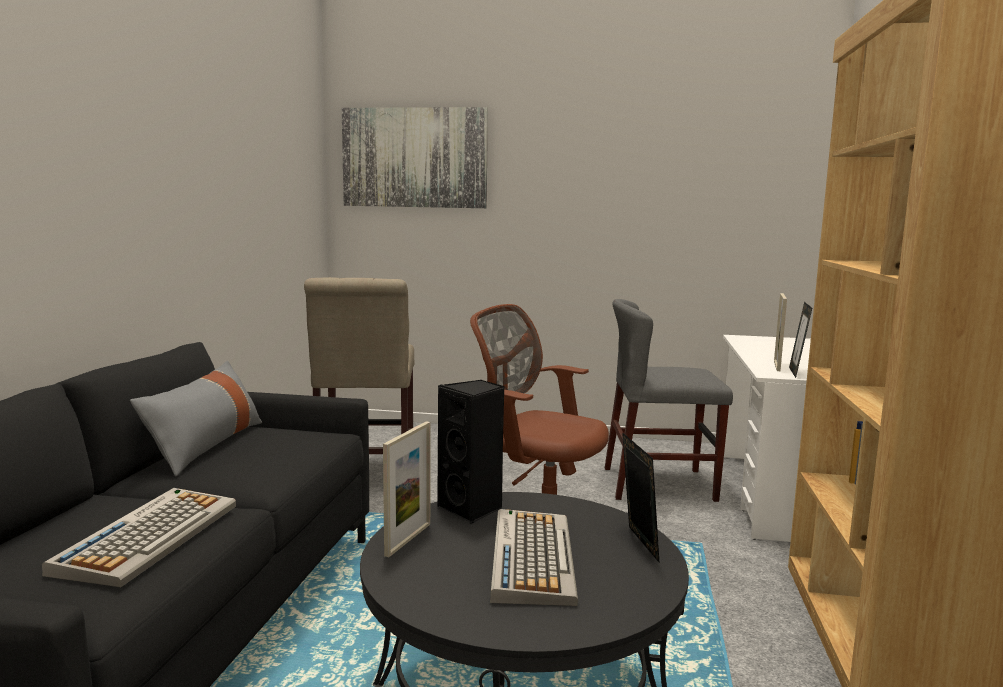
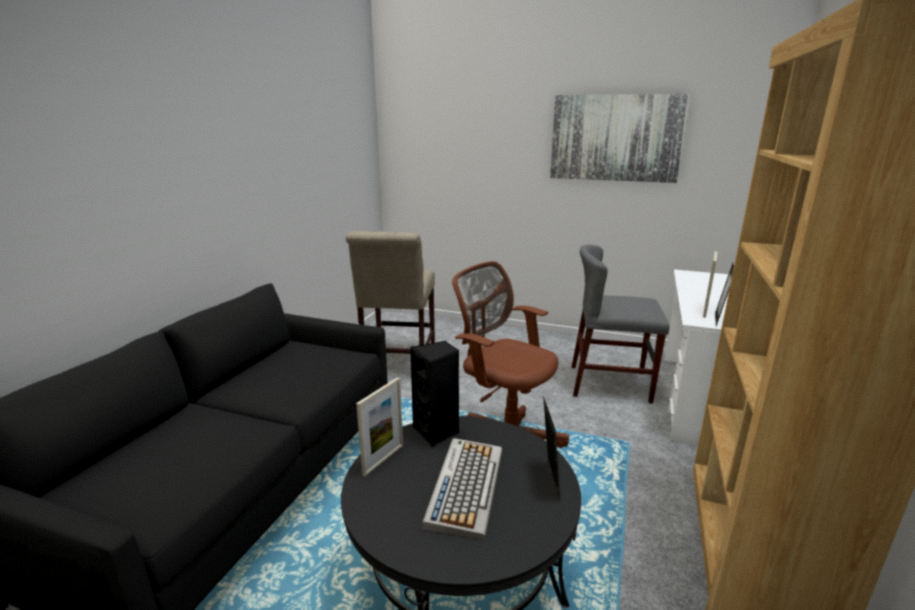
camera: 10 degrees right, 10 degrees up
(149, 536) = (207, 450): keyboard -> none
(206, 445) = (269, 362): grey pillow -> none
(414, 158) = (441, 123): picture -> picture (615, 138)

